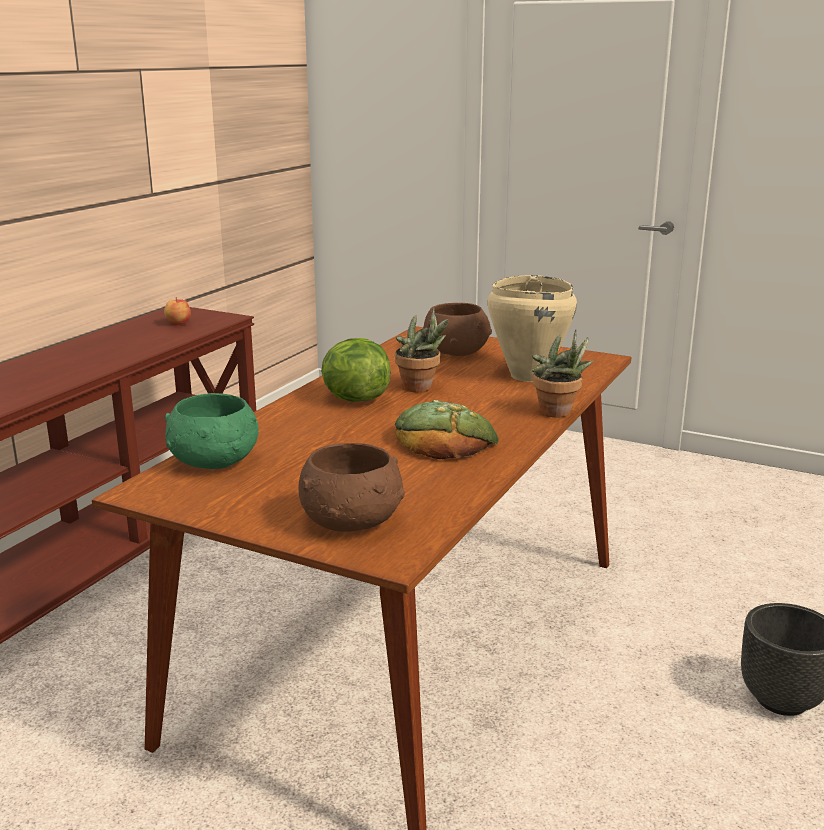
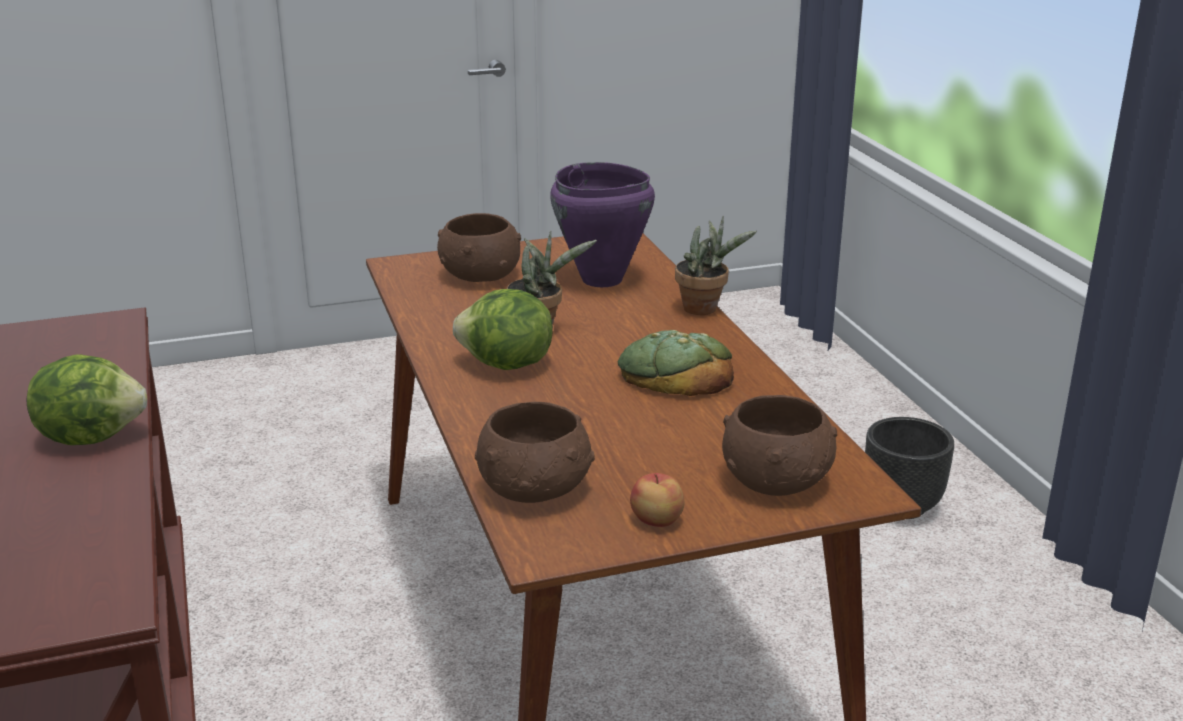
camera: 45 degrees left, 5 degrees up
(101, 359) = (92, 436): none -> lettuce
(178, 324) = (69, 351): apple -> apple (656, 520)
(214, 462) = (536, 489): green bowl -> brown bowl
(527, 376) = (601, 280): beige cooking pot -> purple cooking pot

